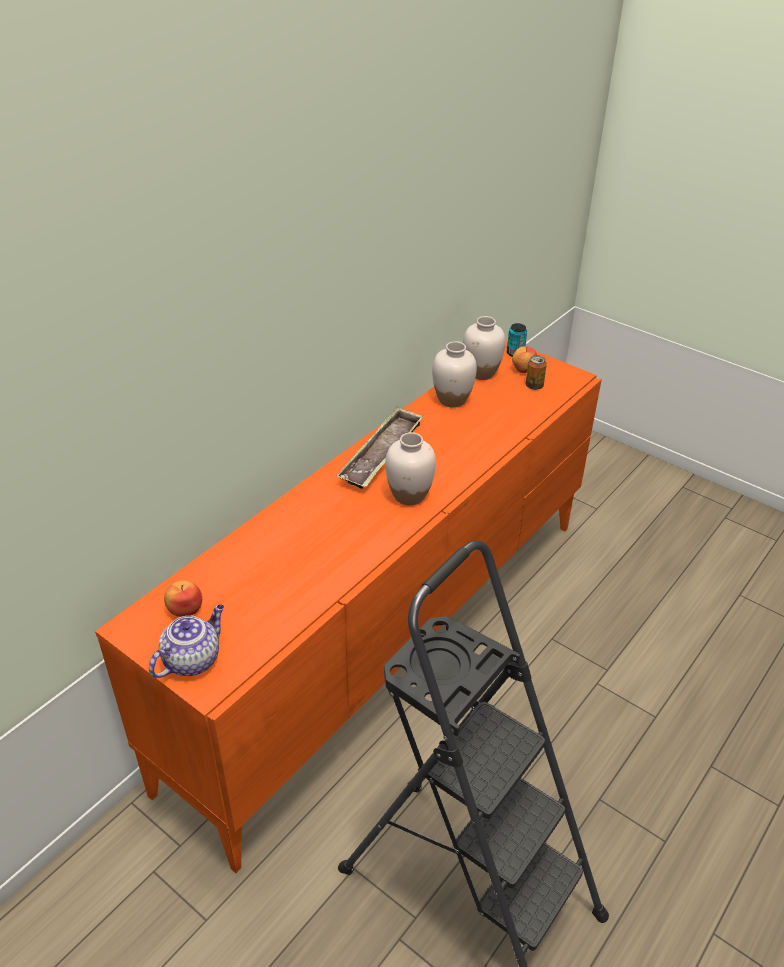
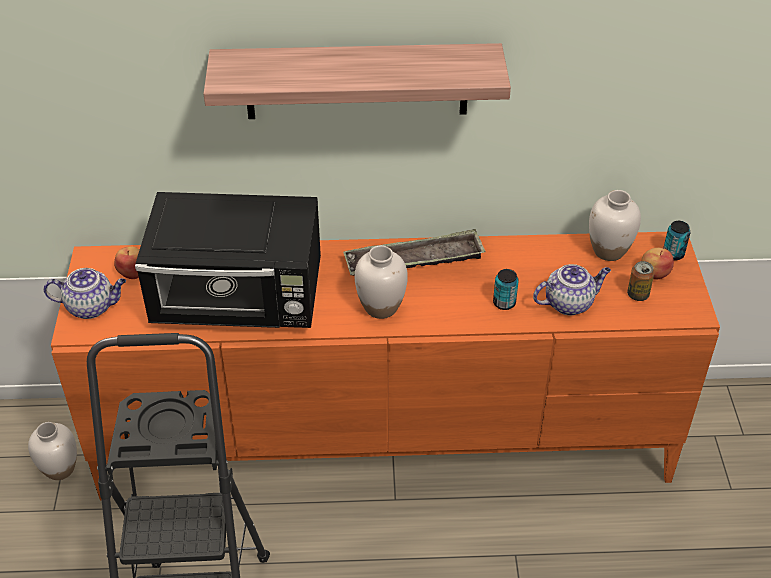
camera: 50 degrees right, 5 degrees up
(308, 563) = (240, 301): none -> black microwave
(309, 303) = (356, 81): none -> shelf
(452, 400) = (542, 256): white vase -> white vase (59, 469)
(475, 440) = (504, 303): none -> can
(508, 414) = (569, 303): none -> teapot

